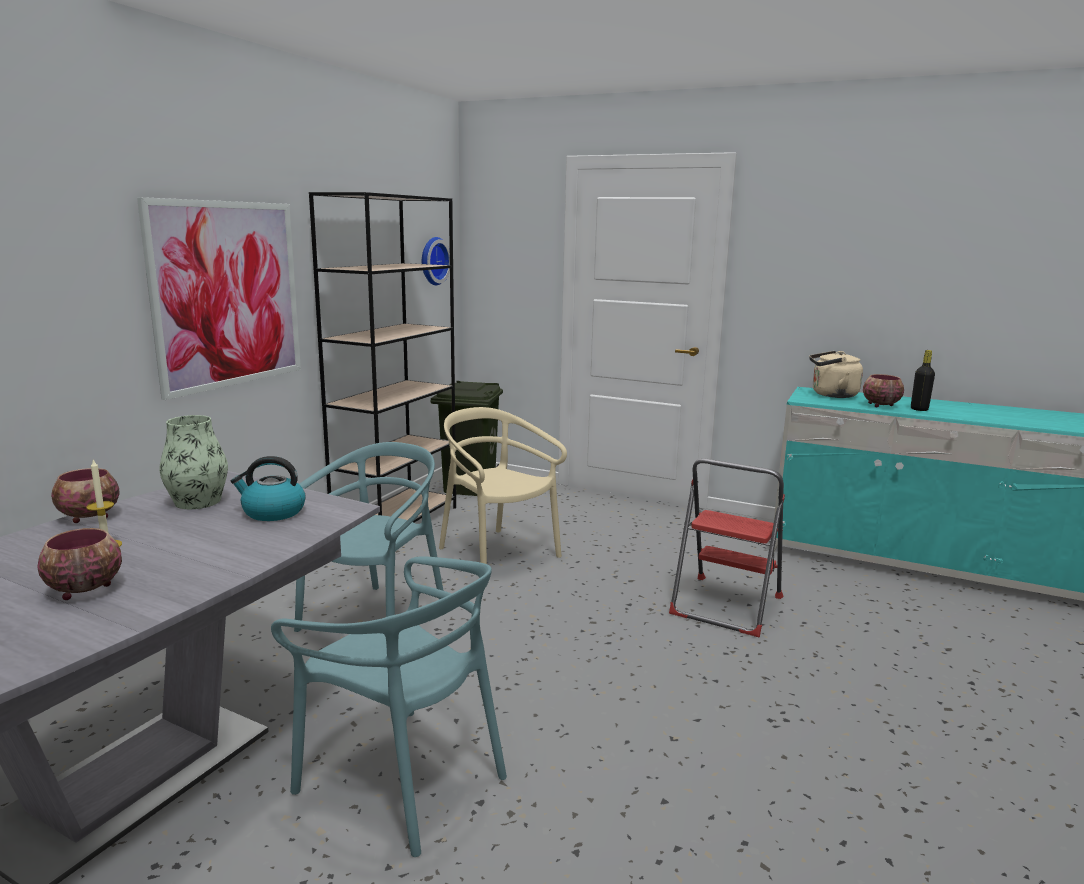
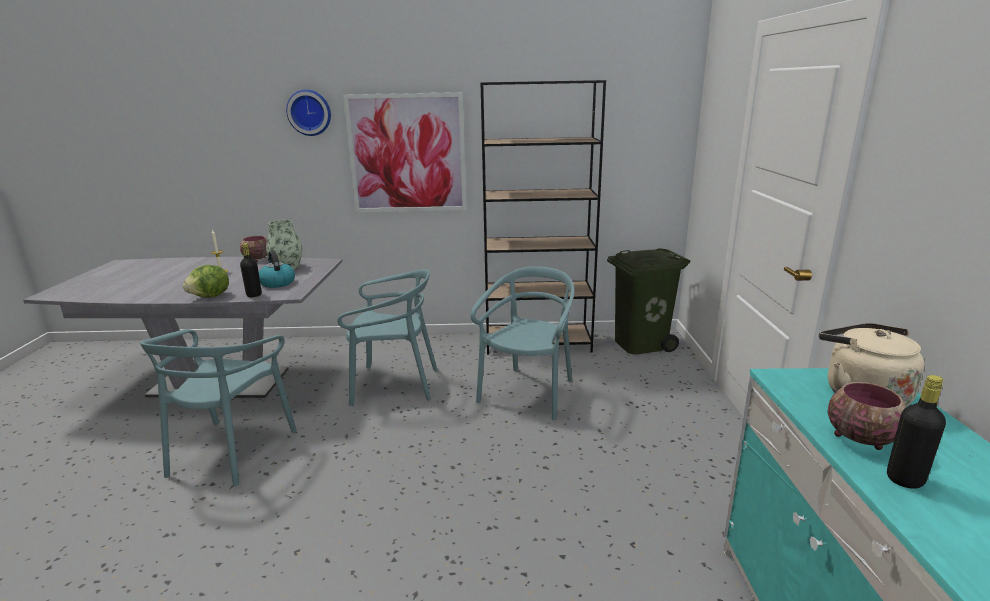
camera: 65 degrees right, 5 degrees up
(83, 589) = (169, 283): bowl -> none
(257, 557) = (211, 297): none -> lettuce
(307, 529) = (254, 295): none -> black bottle
(432, 261) = (646, 136): wall clock -> wall clock (309, 112)
(497, 554) = (528, 393): beige chair -> turquoise chair
(724, 606) = (542, 538): red step ladder -> none

